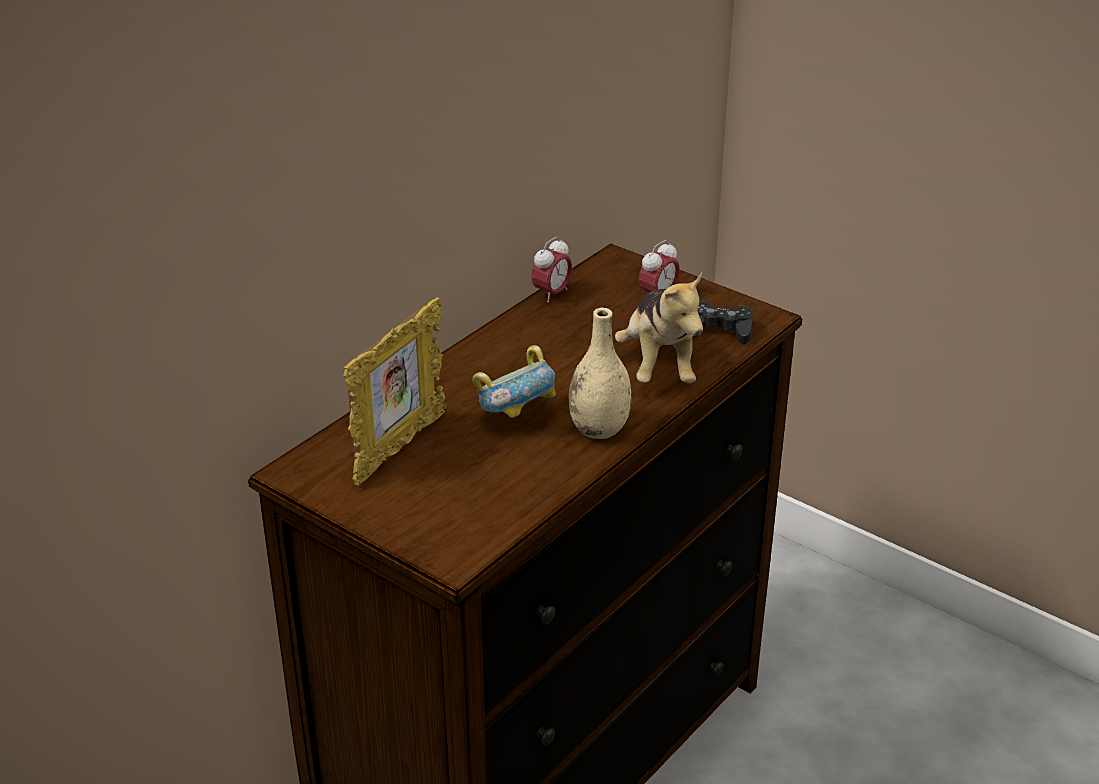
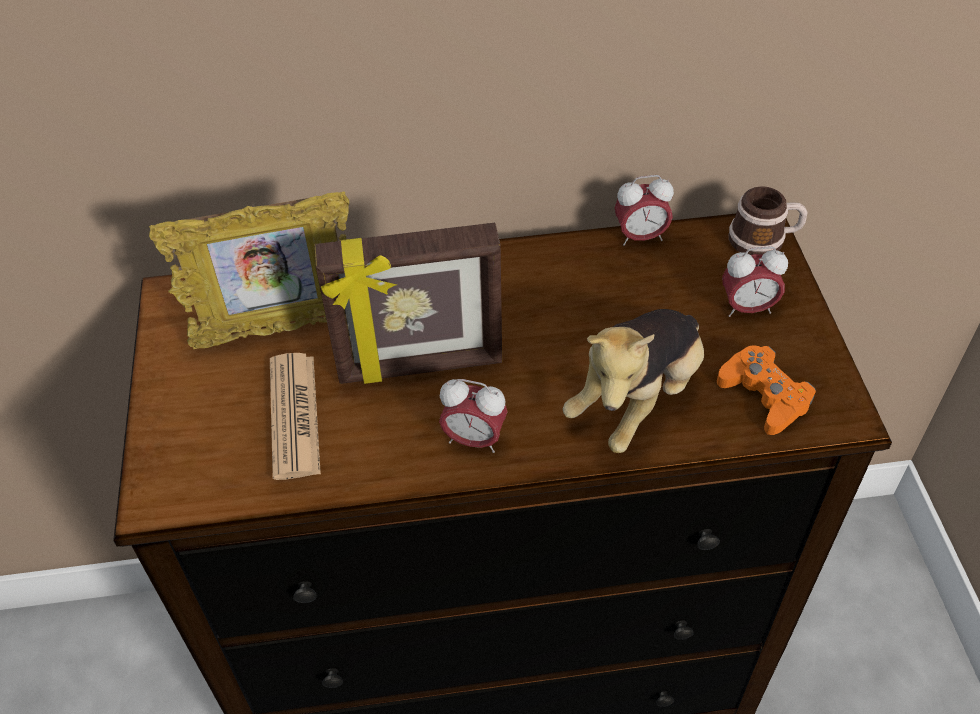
camera: 45 degrees right, 15 degrees up
(477, 479) = (294, 416): none -> newspaper
(516, 416) = (420, 366): bowl -> picture frame
(599, 430) = (474, 439): beige vase -> alarm clock
(623, 262) = (764, 240): none -> mug
(720, 330) = (764, 396): black game controller -> orange game controller

